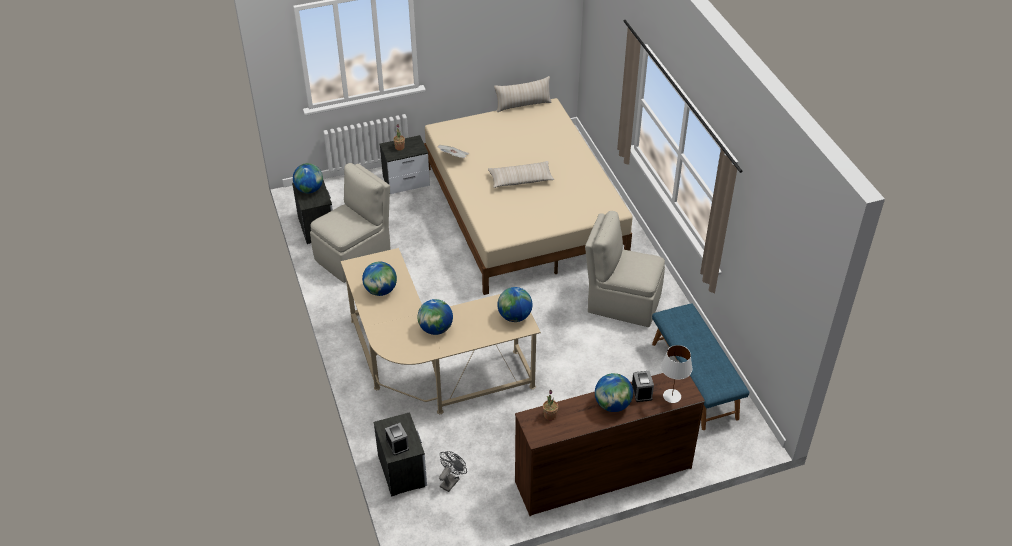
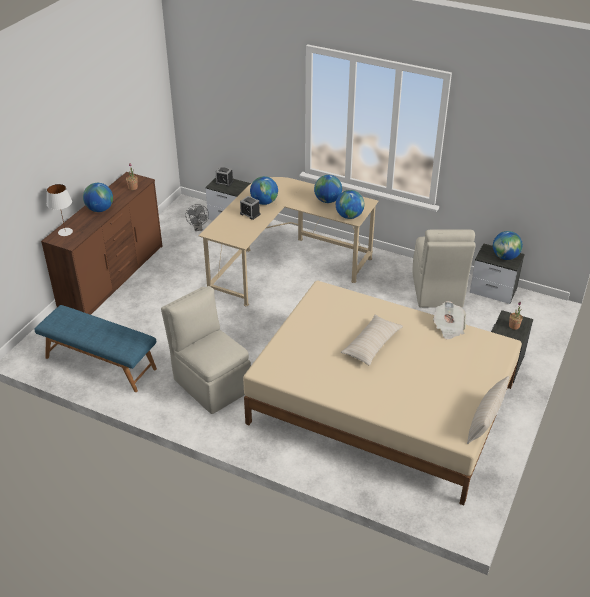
camera: 135 degrees right, 5 degrees down
(514, 316) = (226, 233): globe -> globe (349, 216)
(622, 302) = (211, 383): beige chair -> beige chair turned 105 degrees counterclockwise
(641, 392) = (87, 224): alarm clock -> alarm clock (250, 214)

